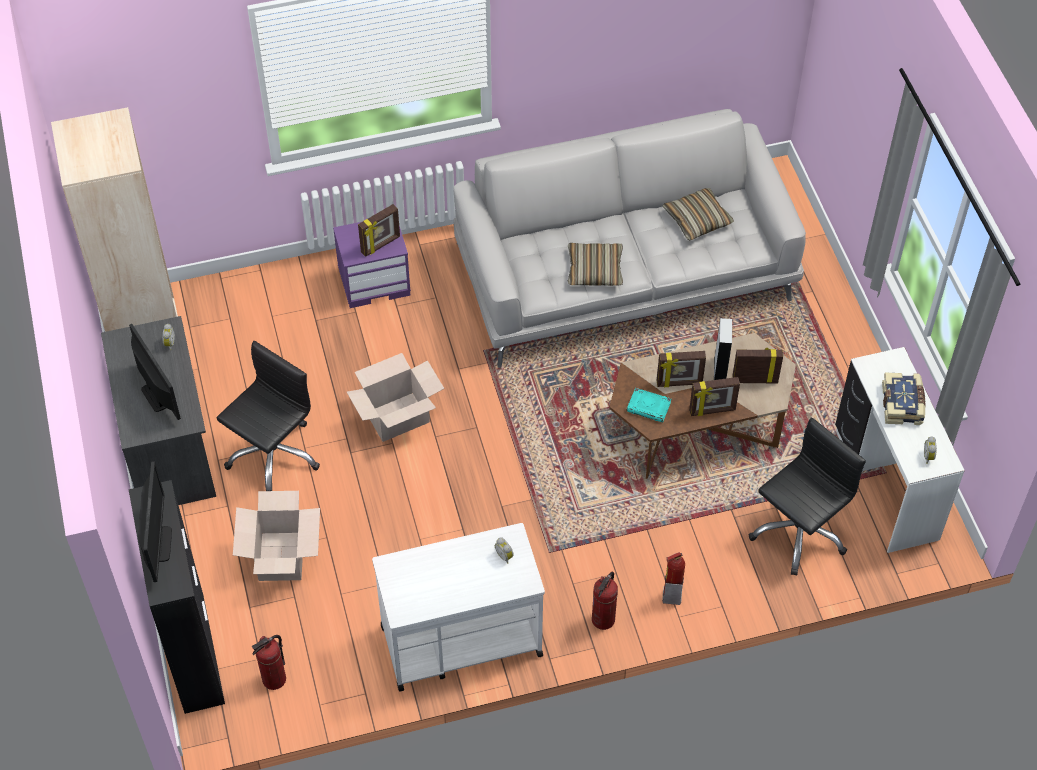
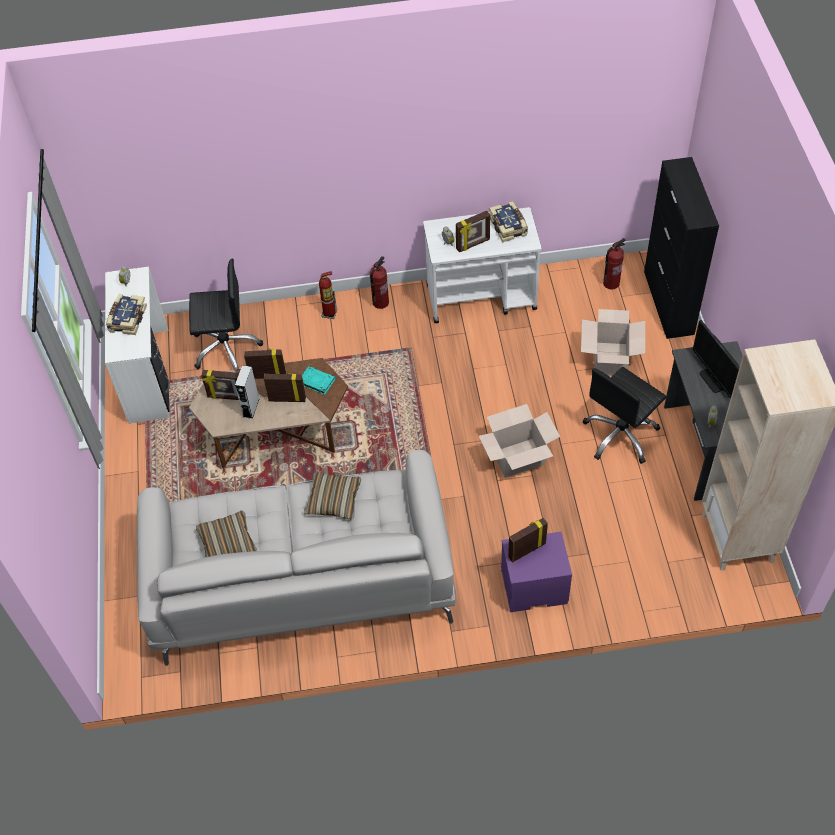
camera: 170 degrees left, 0 degrees up
(157, 544) = (692, 190): monitor -> none
(419, 591) = (509, 226): none -> book
(468, 556) = (473, 244): none -> picture frame
(798, 532) = (226, 348): black office chair -> black office chair turned 150 degrees counterclockwise

